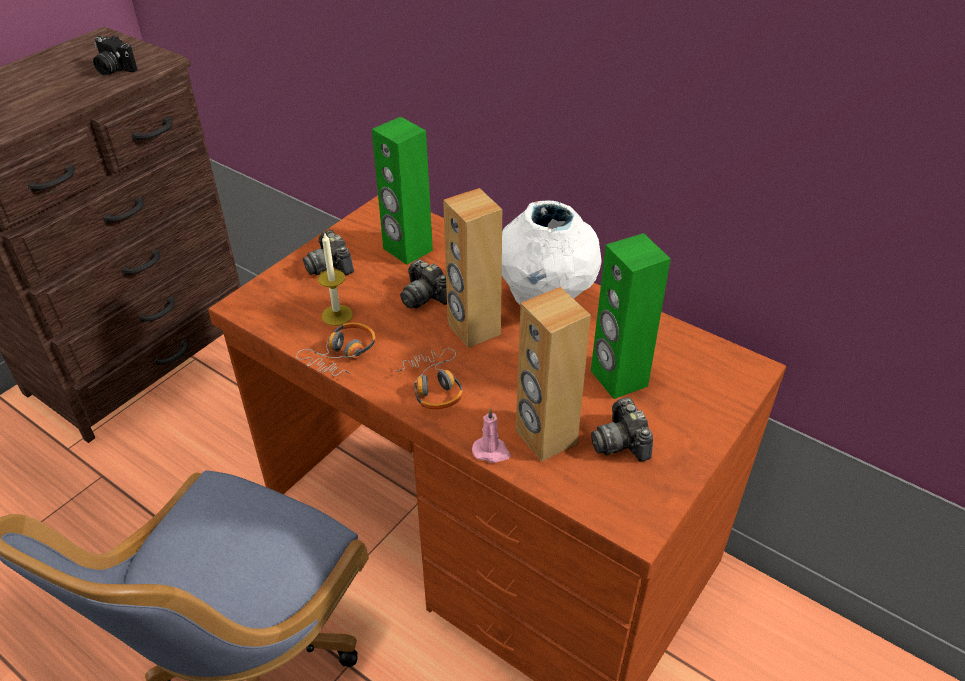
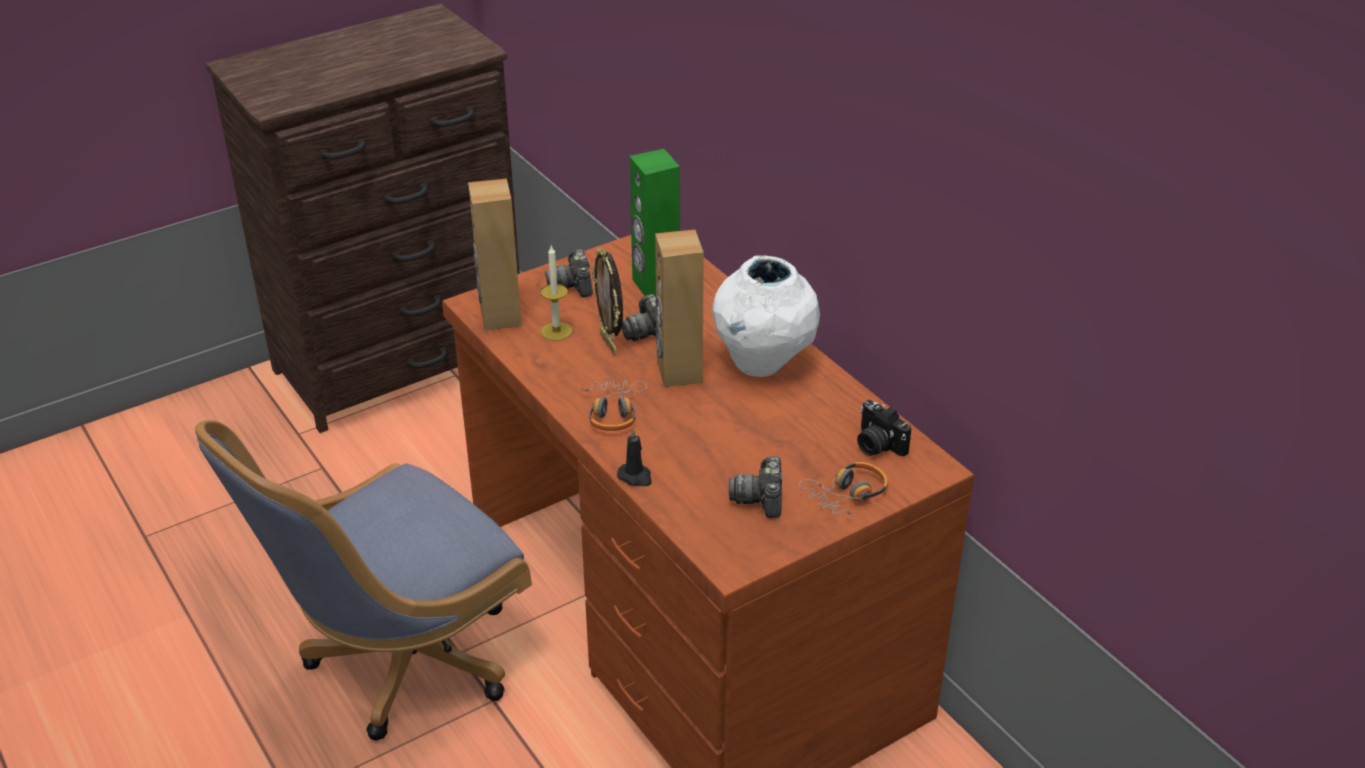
camera: 20 degrees right, 5 degrees down
(113, 69) = (430, 52): camera -> camera (877, 445)
(342, 355) = (544, 367): headphones -> headphones (847, 495)
(394, 316) = (610, 343): none -> picture frame
(491, 451) = (635, 477): pink candle -> black candle
(545, 437) = (691, 477): brown speaker -> brown speaker (500, 317)
(618, 378) = (793, 446): green speaker -> none

